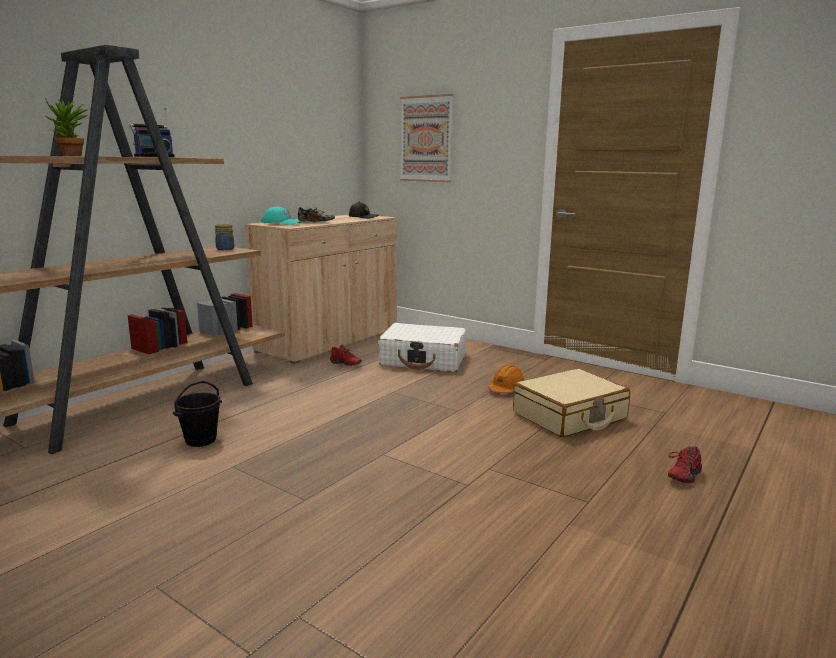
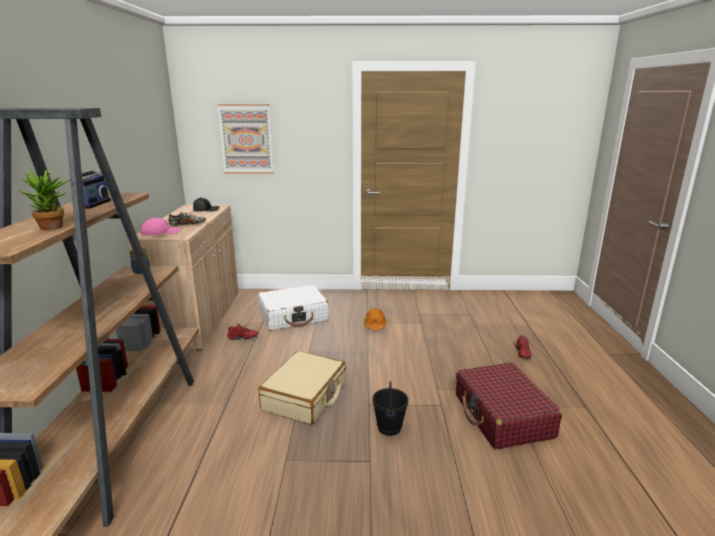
camera: 35 degrees left, 5 degrees up
(201, 440) = (228, 450): black bucket -> black bucket (390, 428)
(281, 223) = (161, 232): turquoise cap -> pink cap
(535, 526) = (502, 416): none -> red suitcase
(570, 416) = (431, 334): beige suitcase -> beige suitcase (305, 397)

